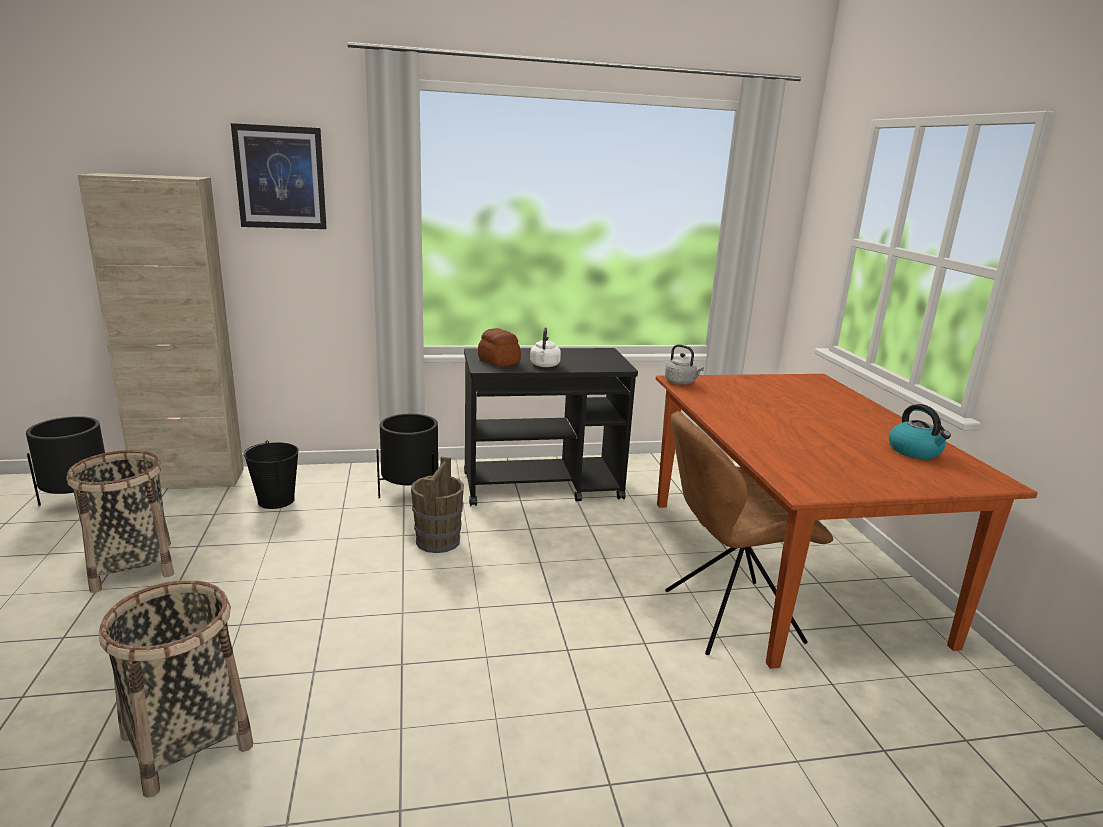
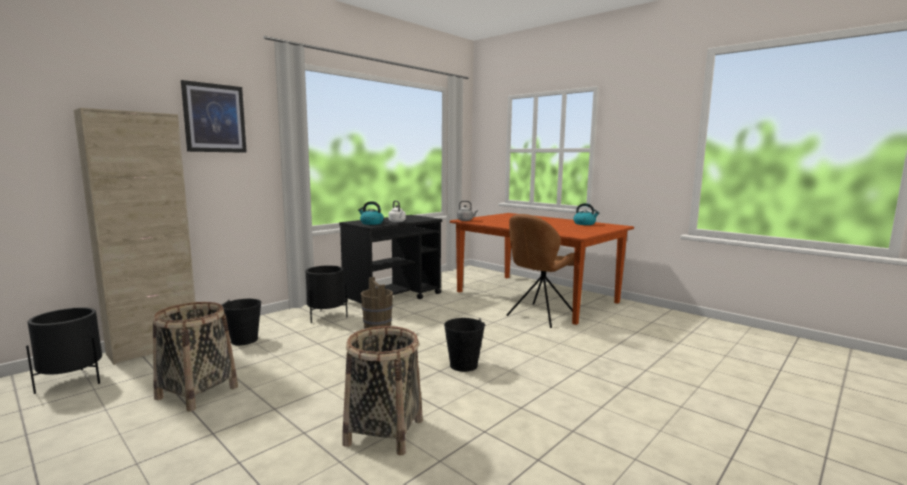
camera: 35 degrees left, 10 degrees down
(447, 669) = (463, 365): none -> black bucket
(498, 361) = (371, 223): bread -> kettle

